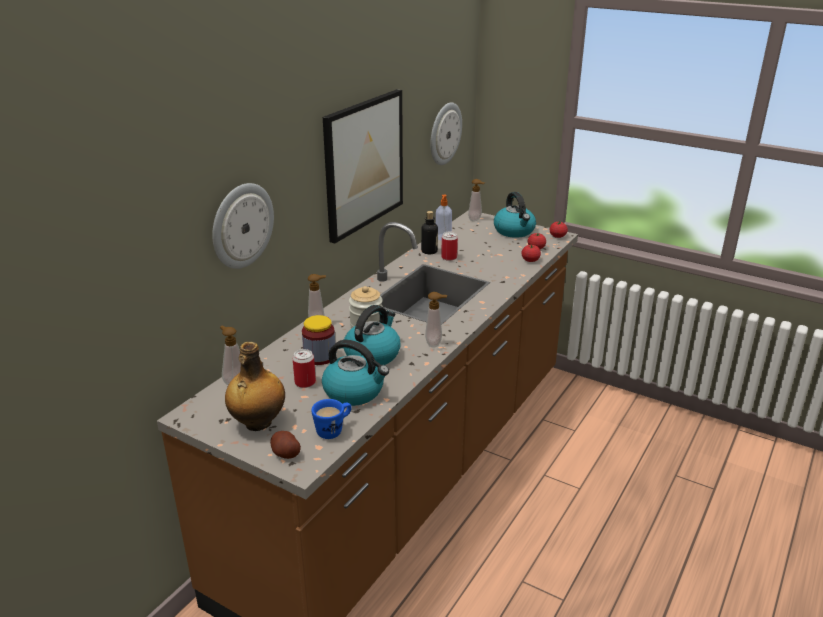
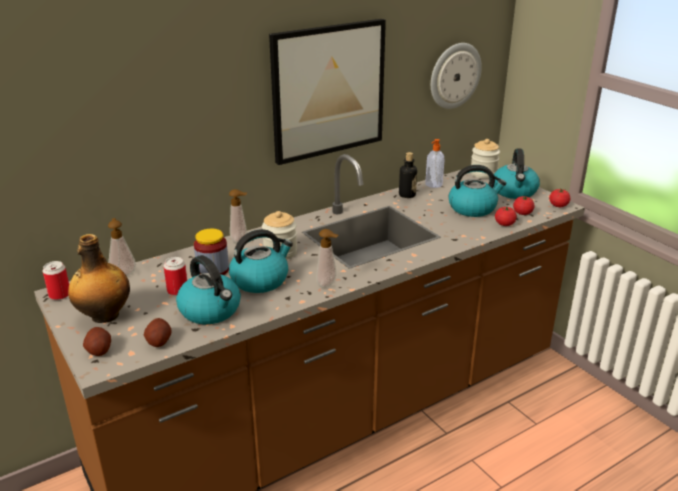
camera: 25 degrees right, 0 degrees up
(241, 225) = (153, 127): wall clock -> none
(334, 430) = (159, 341): blue mug -> potato
(449, 257) = (421, 204): can -> can (60, 295)
(476, 220) = (483, 173): soap dispenser -> jar
(494, 252) = (473, 208): none -> kettle

